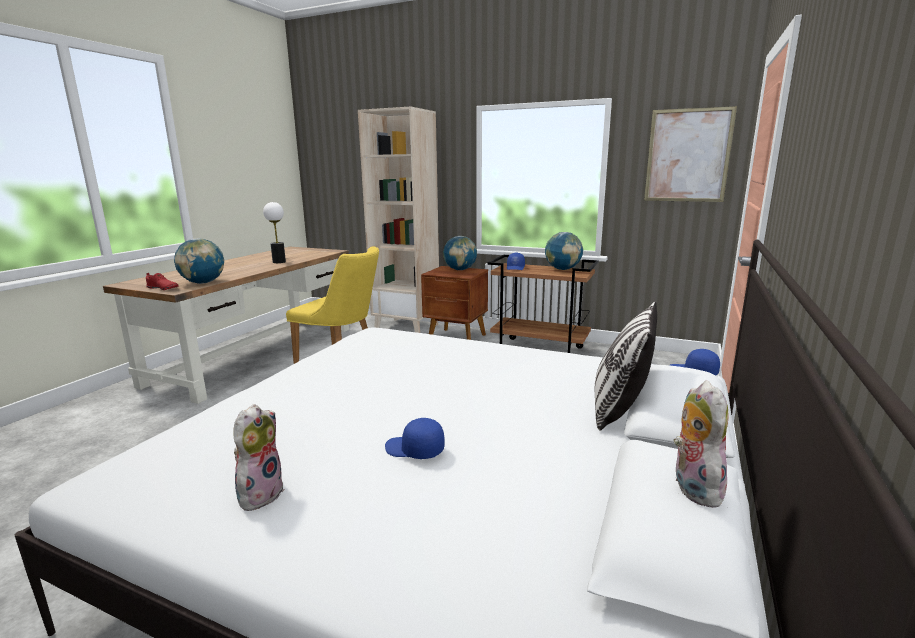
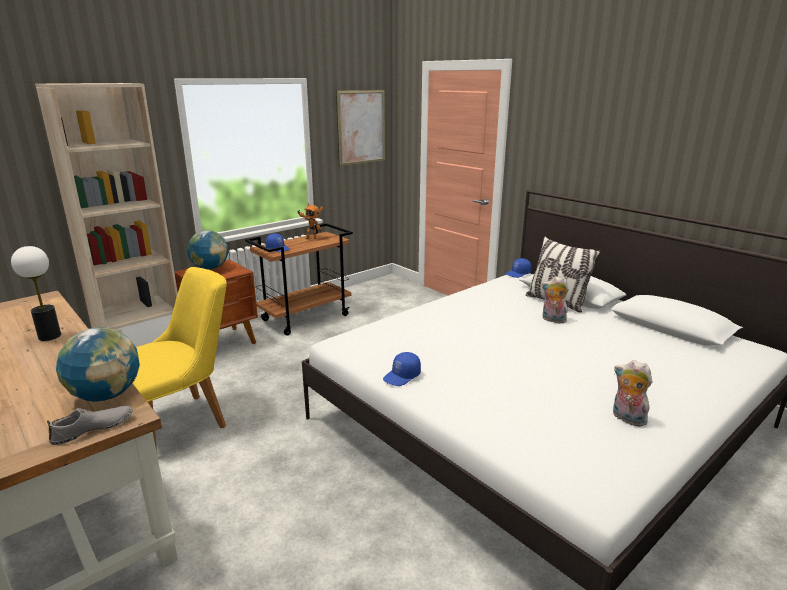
camera: 65 degrees left, 5 degrees up
(162, 288) = (93, 429): red shoe -> grey shoe
(414, 450) = (586, 363): blue cap -> blue cap (402, 376)
(563, 269) = (311, 238): globe -> toy robot
(692, 487) = (677, 302): plush toy -> plush toy (552, 320)

